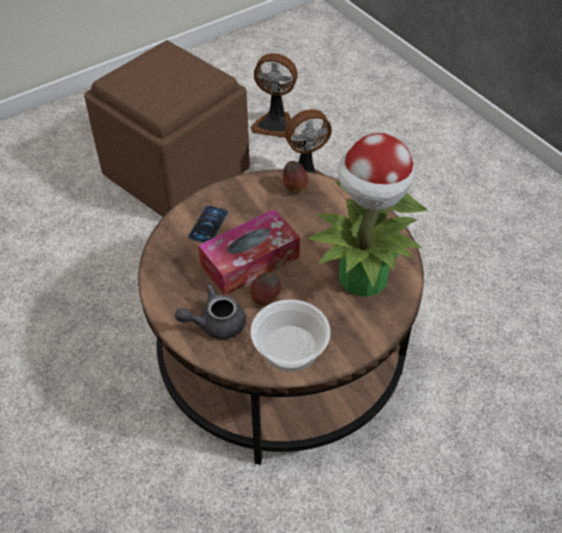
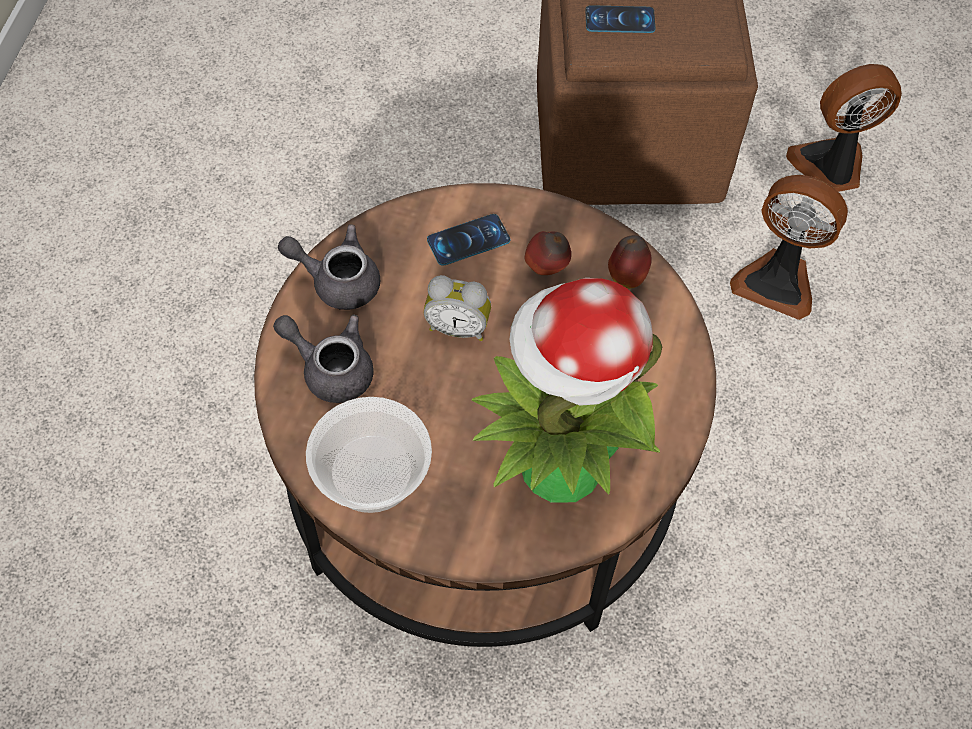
camera: 45 degrees right, 10 degrees up
(161, 95) = (620, 20): none -> phone
(169, 287) = (337, 281): none -> grey teapot
(250, 261) = (458, 327): tissue box -> alarm clock
(265, 300) = (417, 390): apple -> apple (546, 268)
(275, 124) = (830, 167): fan -> fan turned 105 degrees clockwise

